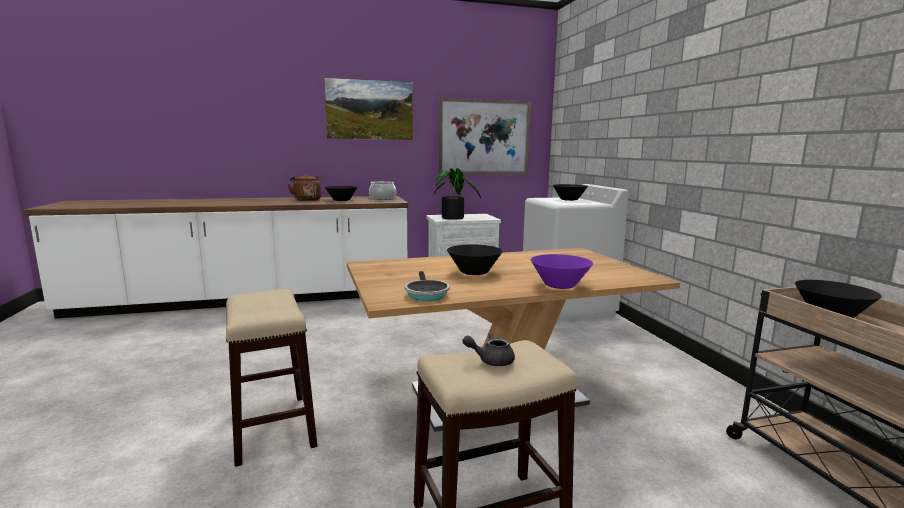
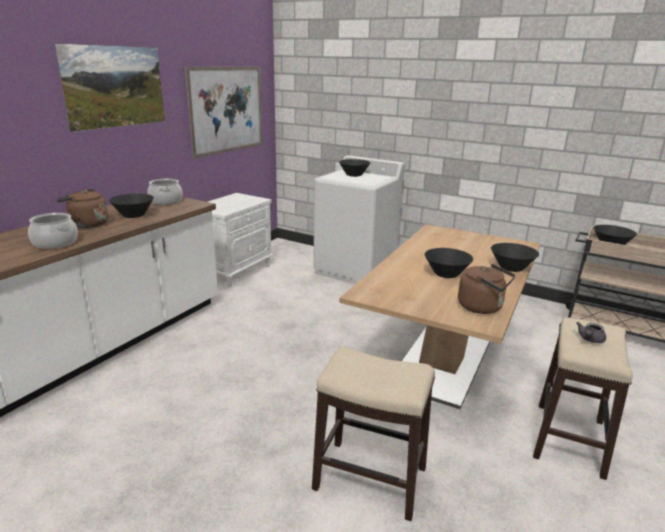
camera: 45 degrees left, 10 degrees up
(266, 202) = (55, 243): none -> cooking pot
(426, 294) = (483, 307): frying pan -> brown kettle
(454, 218) = (230, 207): potted plant -> none
(560, 285) = (511, 268): purple bowl -> black bowl

